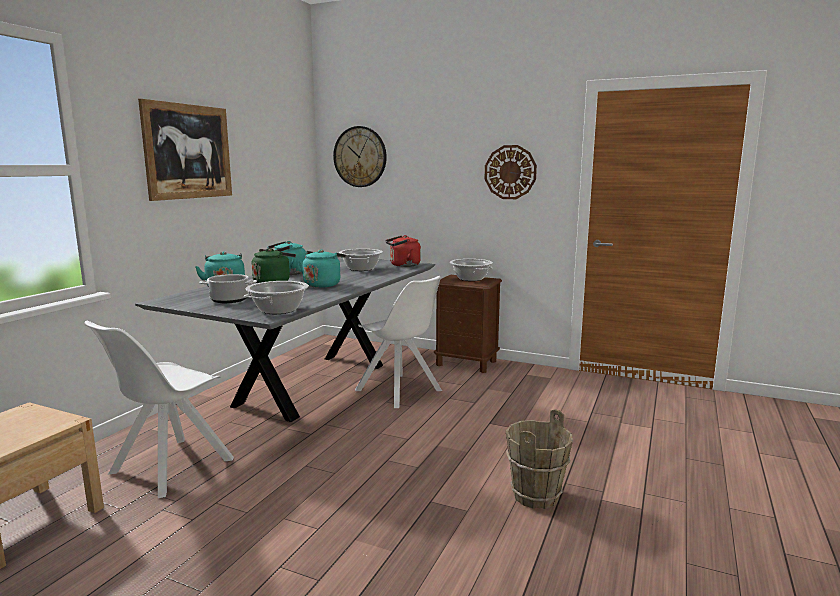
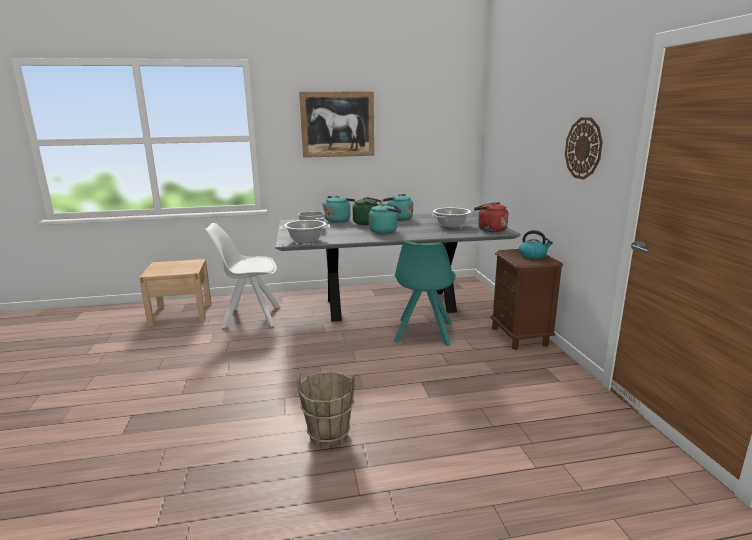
camera: 55 degrees right, 5 degrees up
(360, 157) = (501, 125): wall clock -> none
(400, 391) = (423, 333): white chair -> turquoise chair
(470, 279) = (533, 255): cooking pot -> kettle

